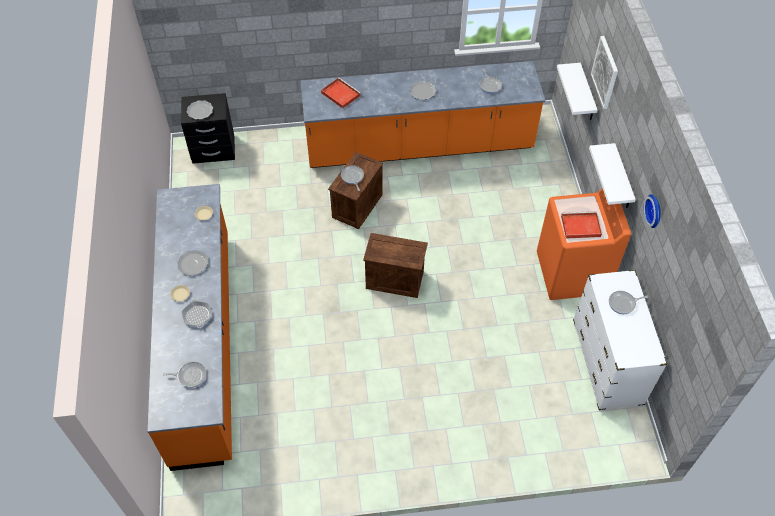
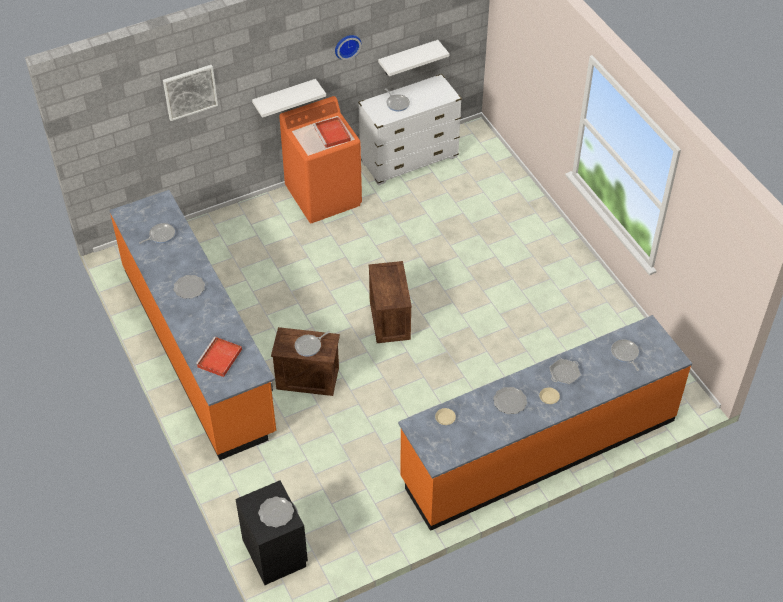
camera: 110 degrees left, 5 degrees down
(586, 93) = (168, 145): white shelf -> white shelf (408, 58)

